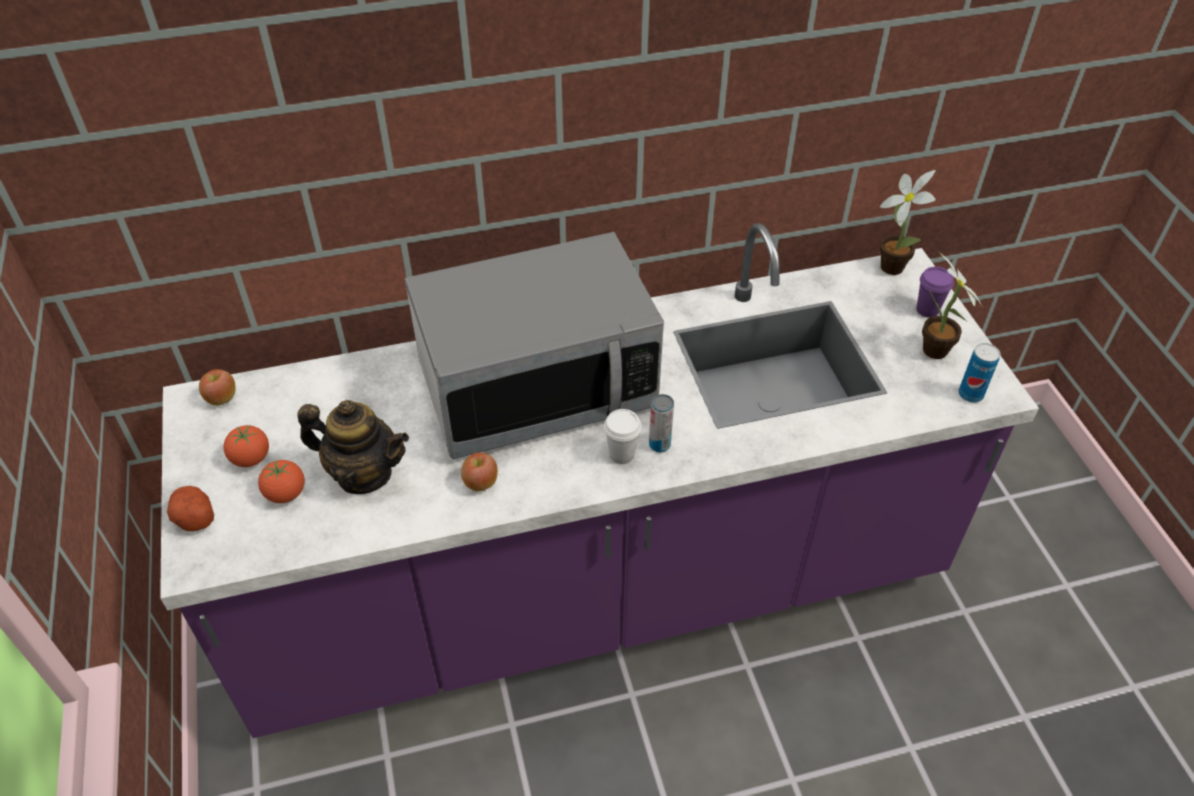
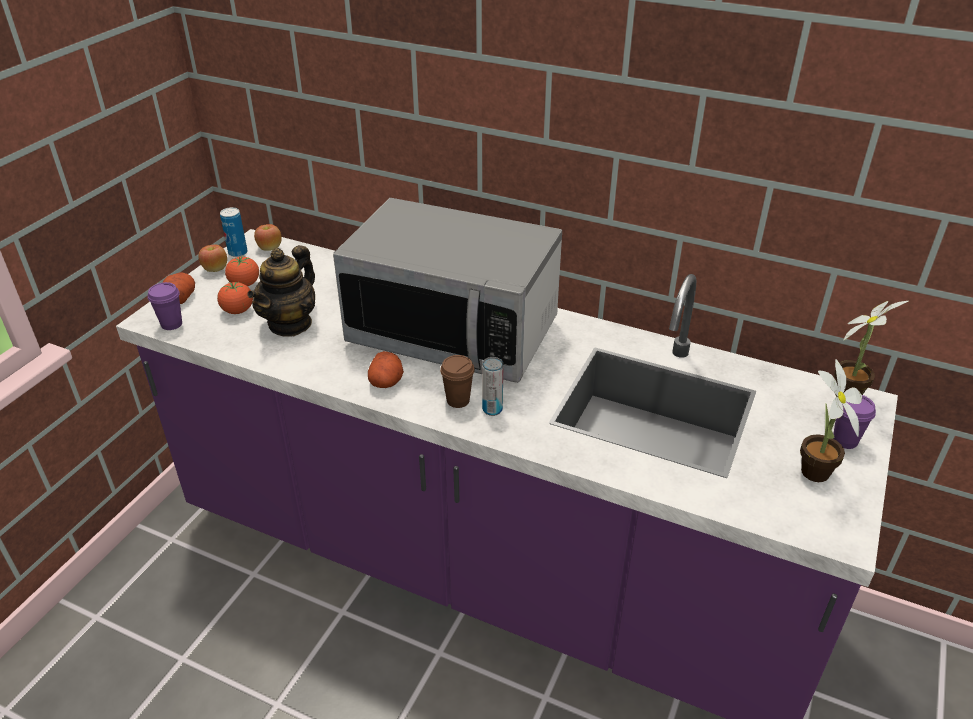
camera: 40 degrees right, 10 degrees down
(229, 554) = (171, 324): none -> purple cup
(364, 474) = (290, 323): teapot -> teapot turned 60 degrees clockwise
(480, 483) = (347, 366): apple -> apple (215, 269)
(537, 476) = (386, 381): none -> potato
(622, 454) = (458, 400): white cup -> brown cup
(970, 394) = (810, 522): can -> can (238, 253)

